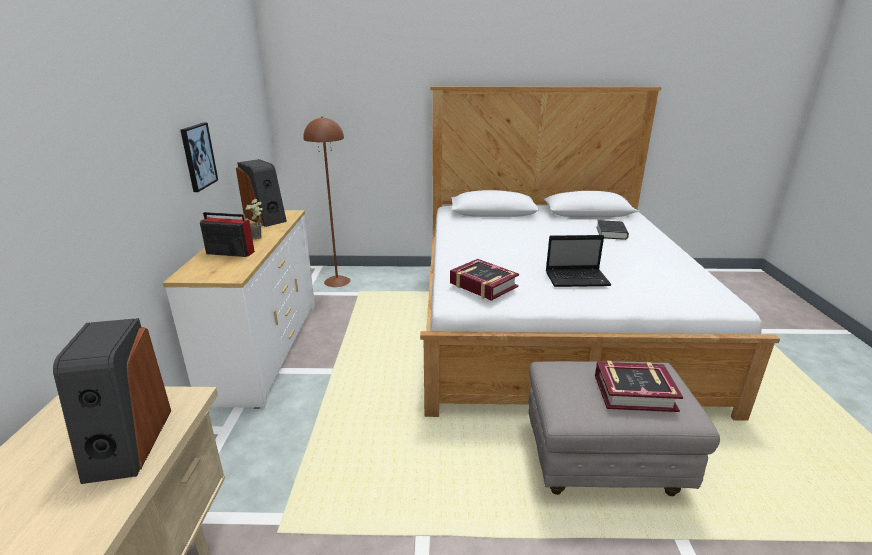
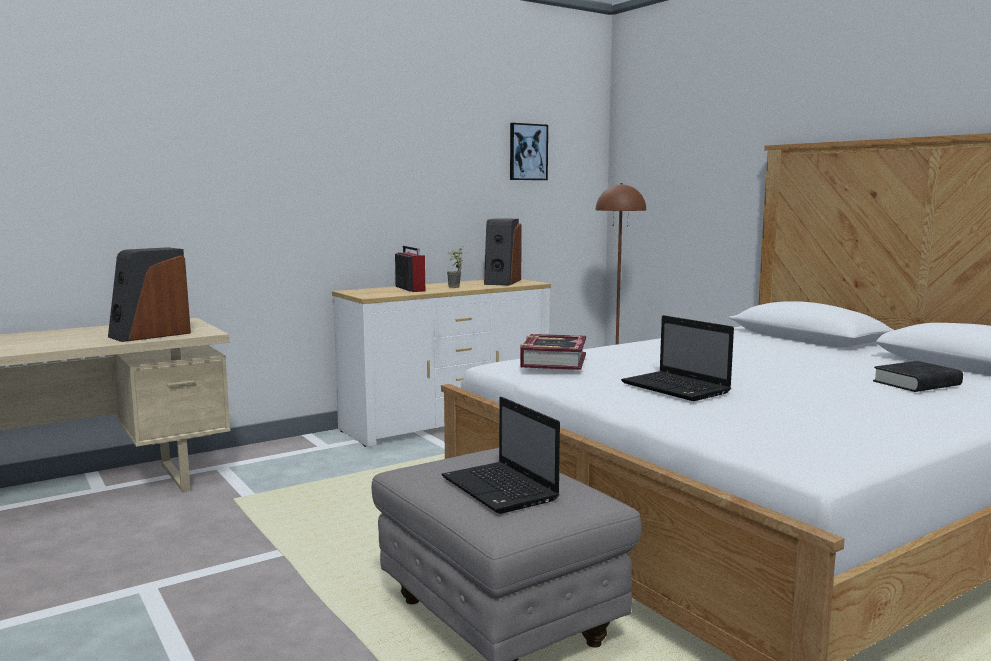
camera: 55 degrees right, 15 degrees down
(198, 156) = (433, 199): picture -> picture (528, 152)
(634, 392) = (501, 490): book -> laptop

